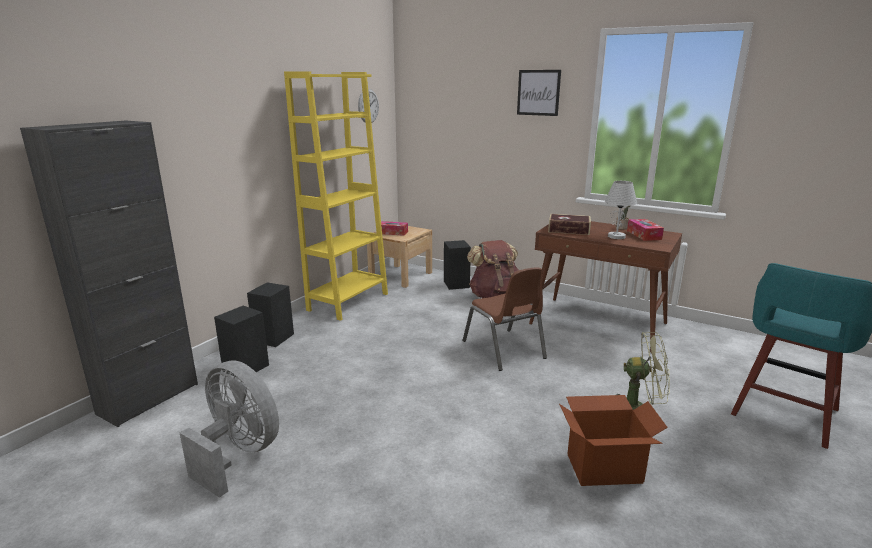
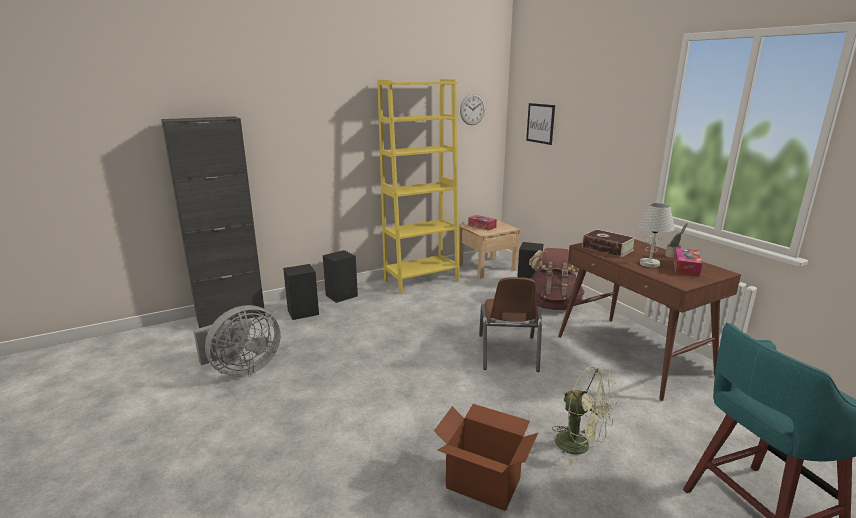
camera: 30 degrees right, 0 degrees up
(238, 454) = (242, 369): grey fan -> grey fan turned 75 degrees clockwise
(538, 92) = (620, 102): picture -> picture (540, 123)

